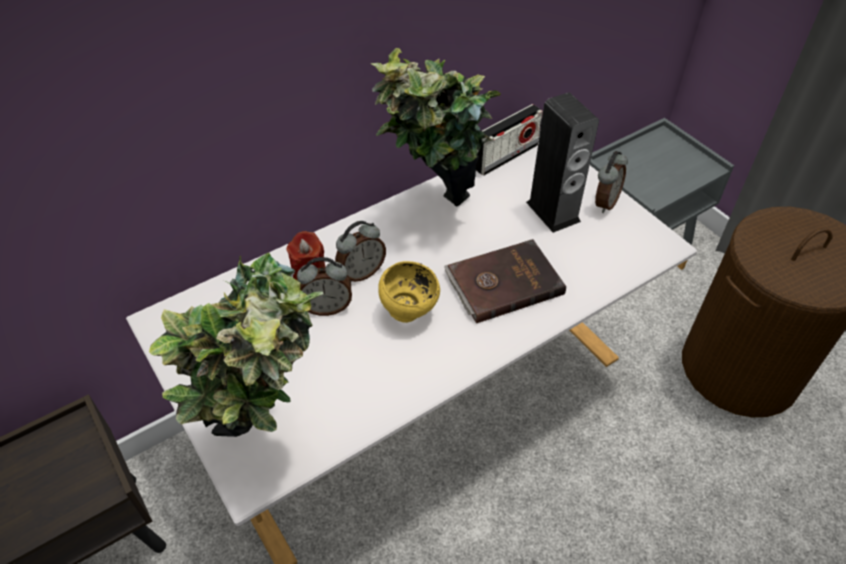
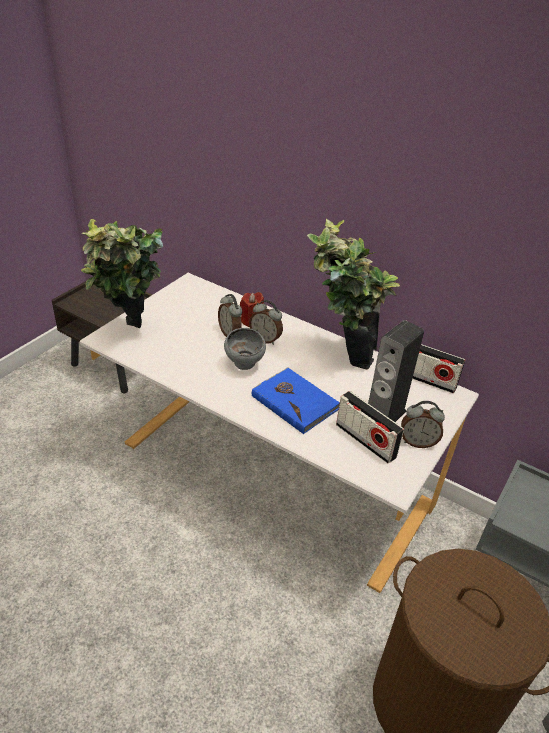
camera: 65 degrees right, 10 degrees down
(409, 312) = (245, 365): yellow bowl -> grey bowl
(503, 283) = (295, 401): brown book -> blue book
(590, 243) = (365, 440): none -> radio

